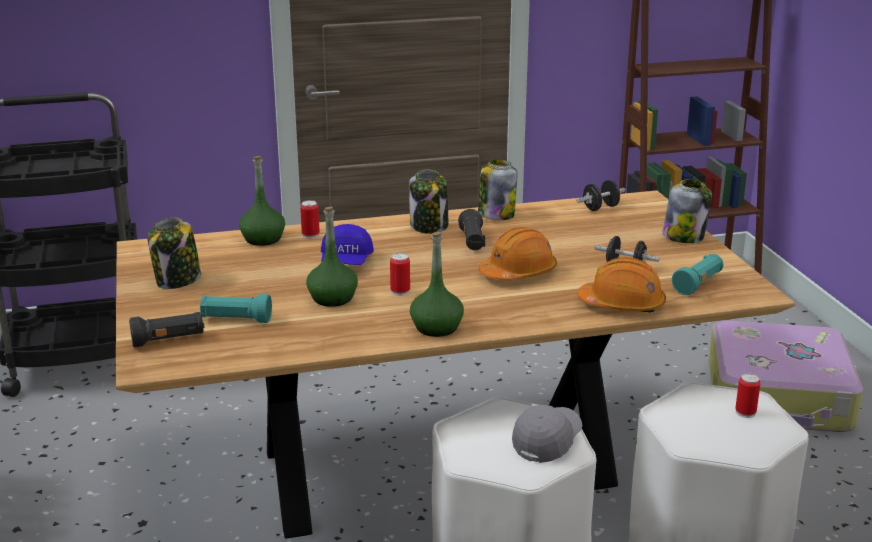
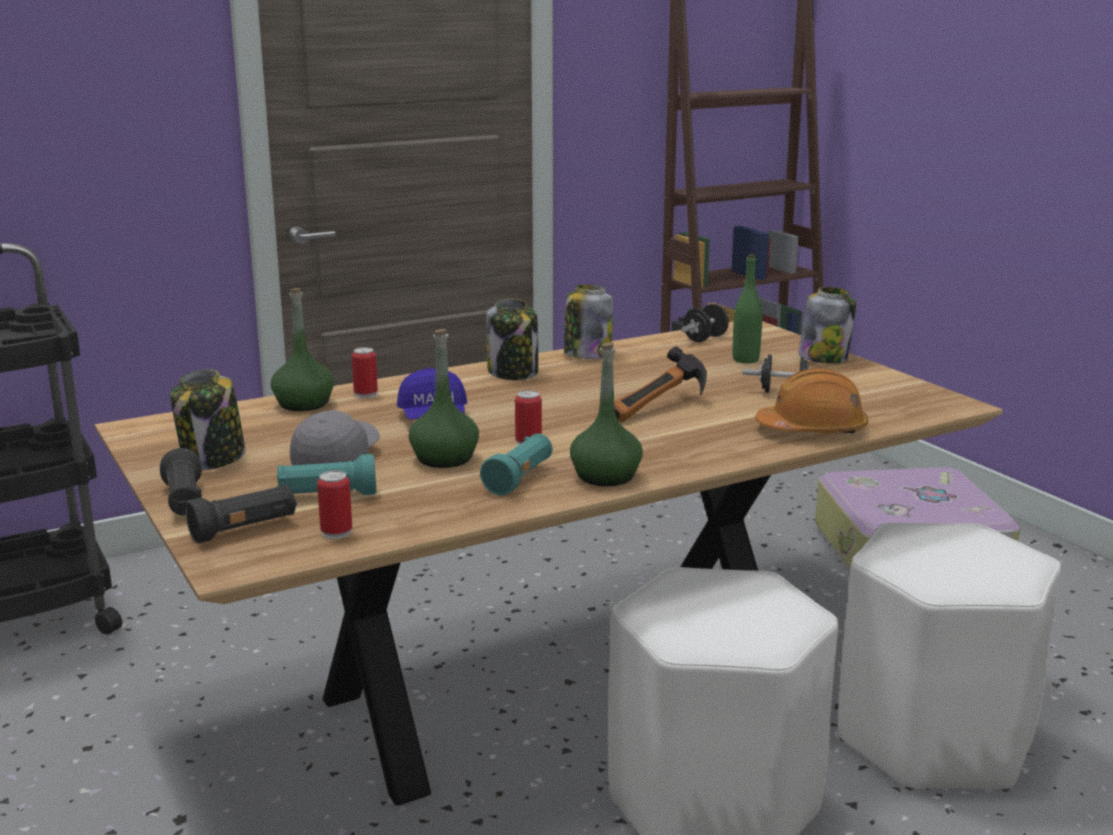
camera: 15 degrees left, 5 degrees down
(472, 242) = (579, 384): black flashlight -> black flashlight (184, 502)
(518, 273) = (661, 409): orange hard hat -> hammer
(547, 442) = (770, 609): grey cap -> grey cap (337, 460)
(618, 232) = (745, 360): none -> green bottle
(698, 284) = (881, 401): turquoise flashlight -> turquoise flashlight (519, 479)
(745, 412) = (976, 546): can -> can (336, 532)

